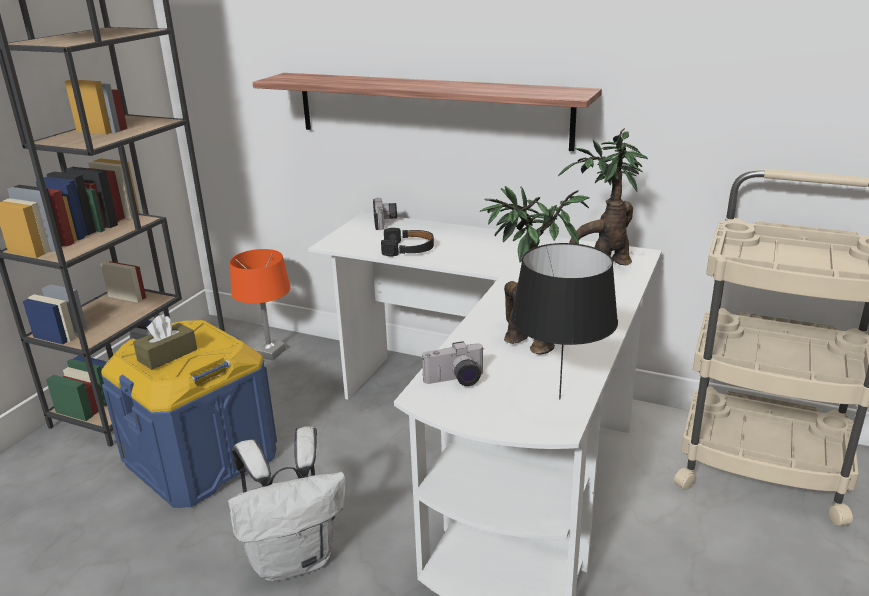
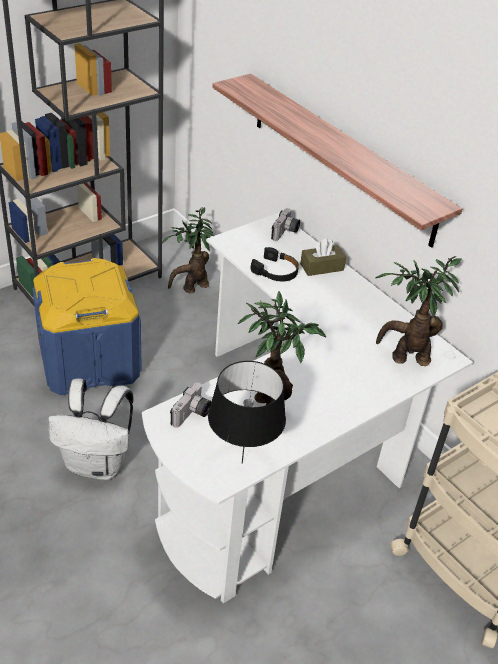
camera: 25 degrees right, 15 degrees up
(167, 355) = (73, 288): brown tissue box -> brown tissue box (321, 267)
(269, 353) = (191, 287): orange table lamp -> potted plant
(456, 381) = (192, 415): camera -> camera turned 75 degrees counterclockwise

